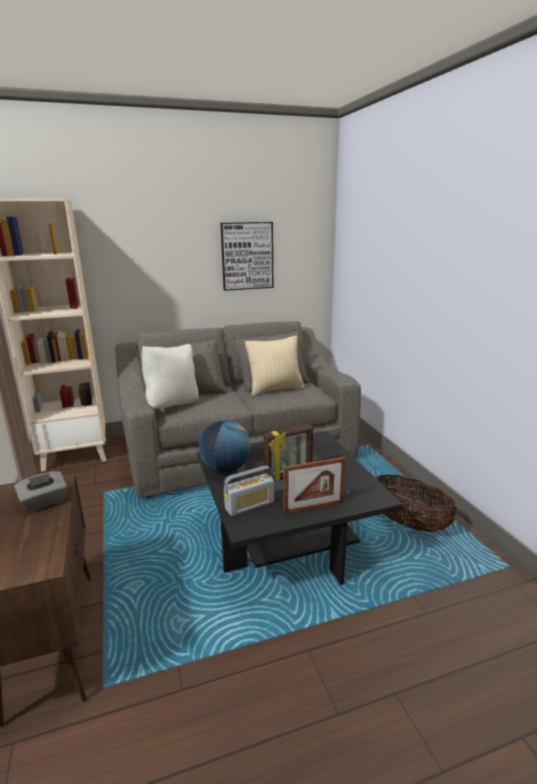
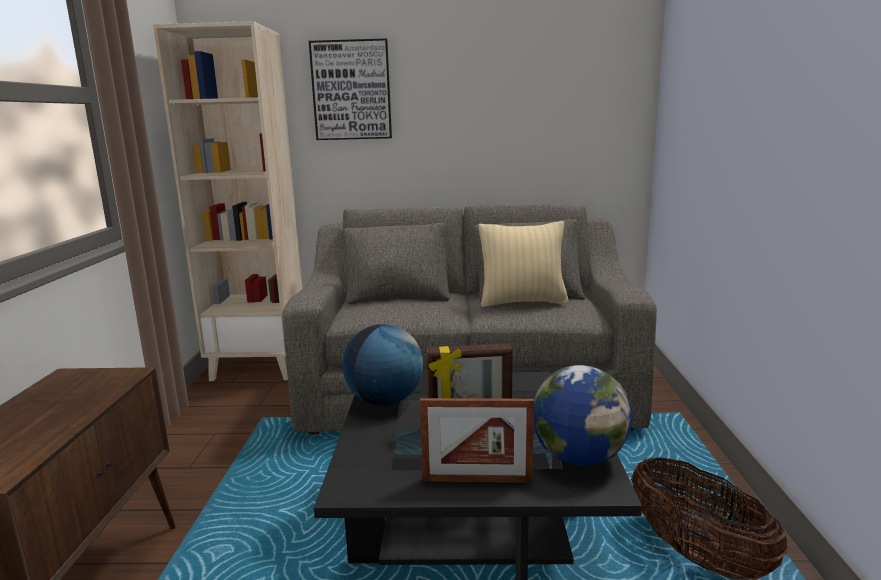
camera: 20 degrees right, 5 degrees down
(44, 502) = (84, 396): grey tissue box -> none
(173, 405) = (362, 307): white pillow -> none
(247, 256) = (514, 108): picture -> picture (351, 90)
(249, 505) = (380, 458): radio -> none
(358, 484) = (578, 458): none -> globe

